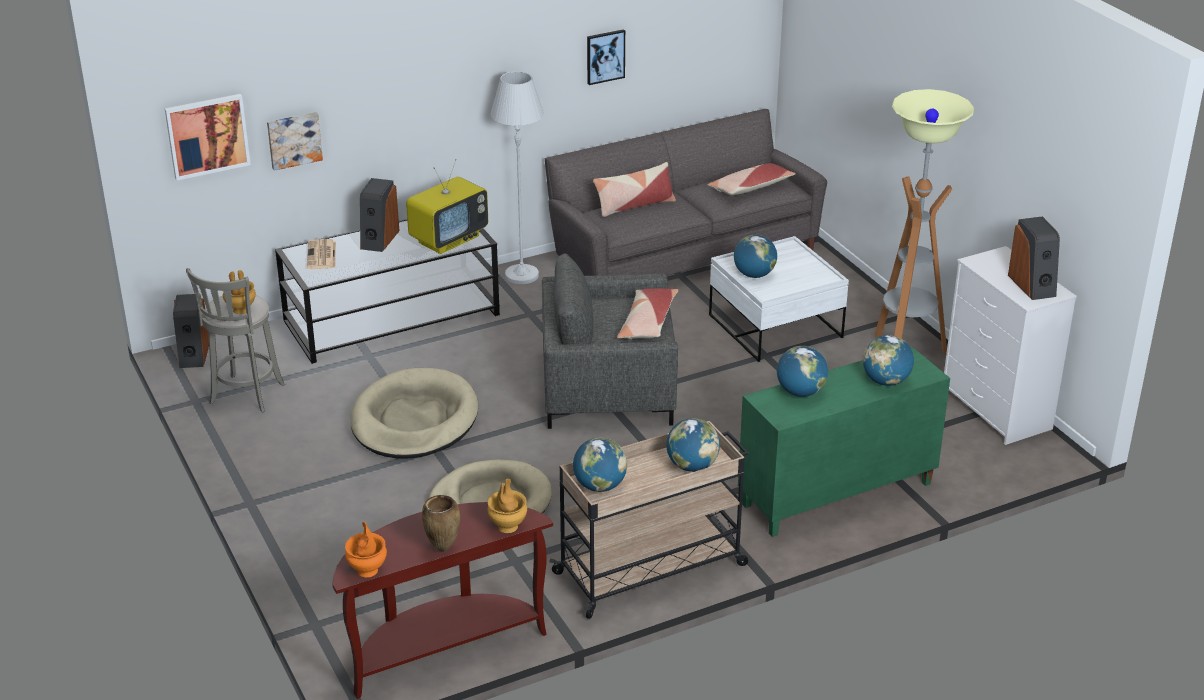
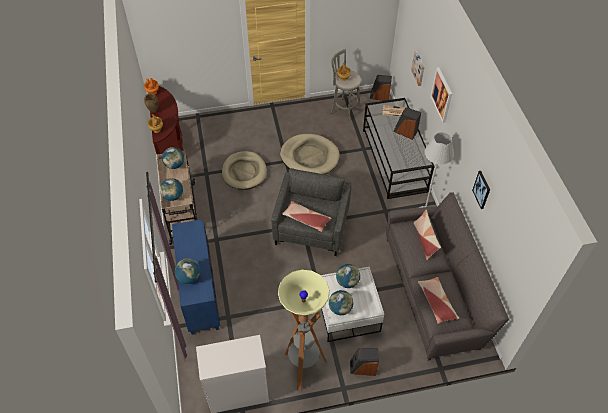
camera: 105 degrees right, 20 degrees up
(207, 136) = (408, 33): picture -> picture (442, 95)
(449, 239) = (400, 156): television -> none
(800, 392) = (195, 241): globe -> globe (340, 308)
(836, 495) = (200, 292): green cabinet -> blue cabinet
(1032, 285) = (218, 361): speaker -> speaker (363, 367)

